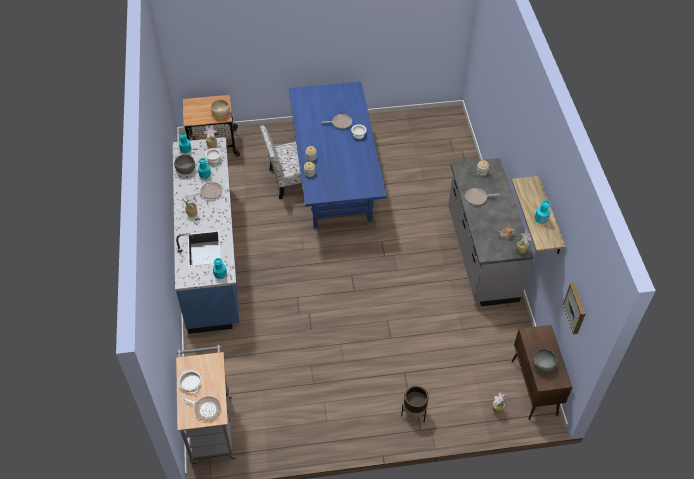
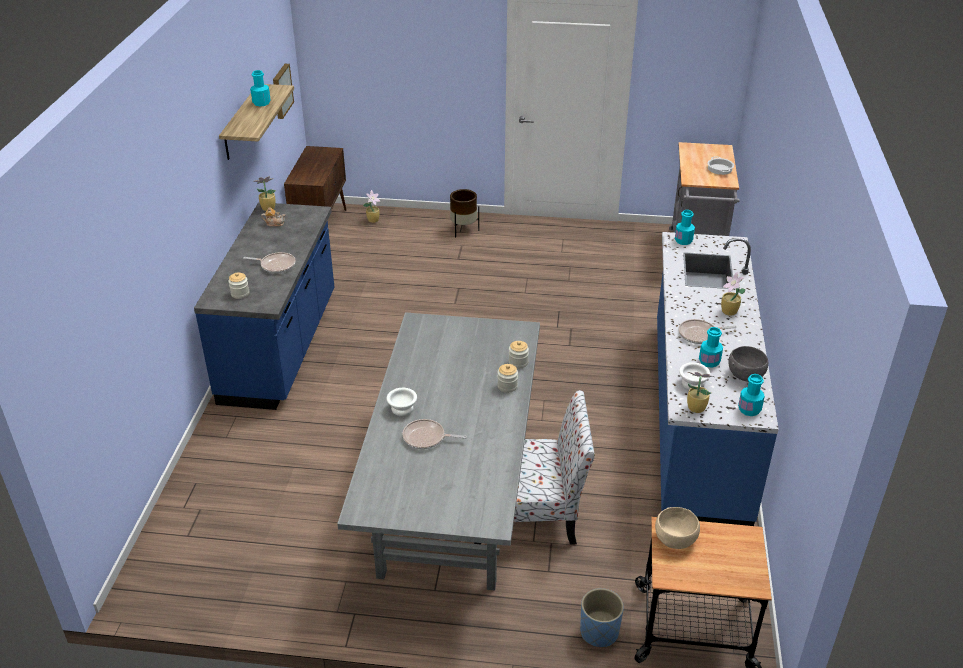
camera: 165 degrees left, 15 degrees down
(206, 409) = (701, 152): frying pan -> none
(253, 136) = (599, 632): none -> blue planter
(335, 180) = (453, 498): blue dining table -> grey dining table
(480, 254) = (281, 348): grey counter -> blue counter
(542, 365) = (322, 160): grey bowl -> none

